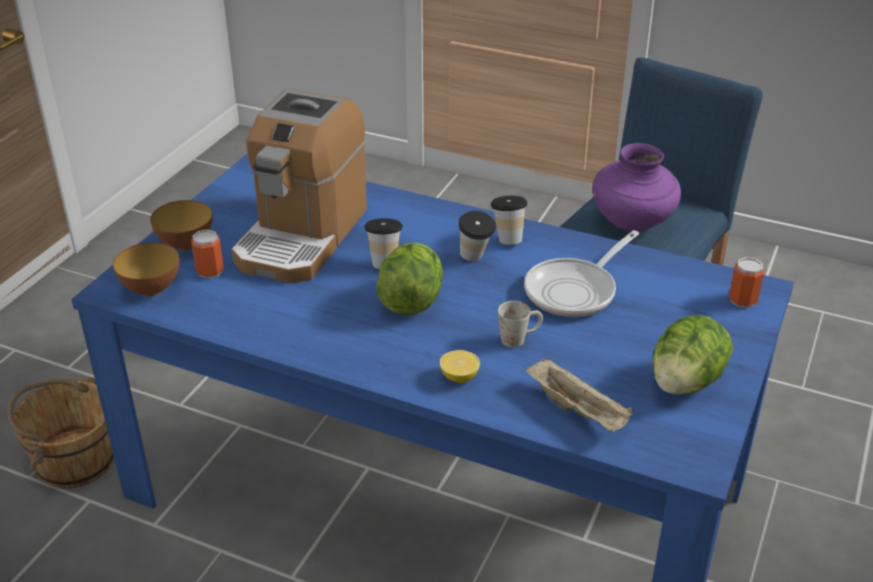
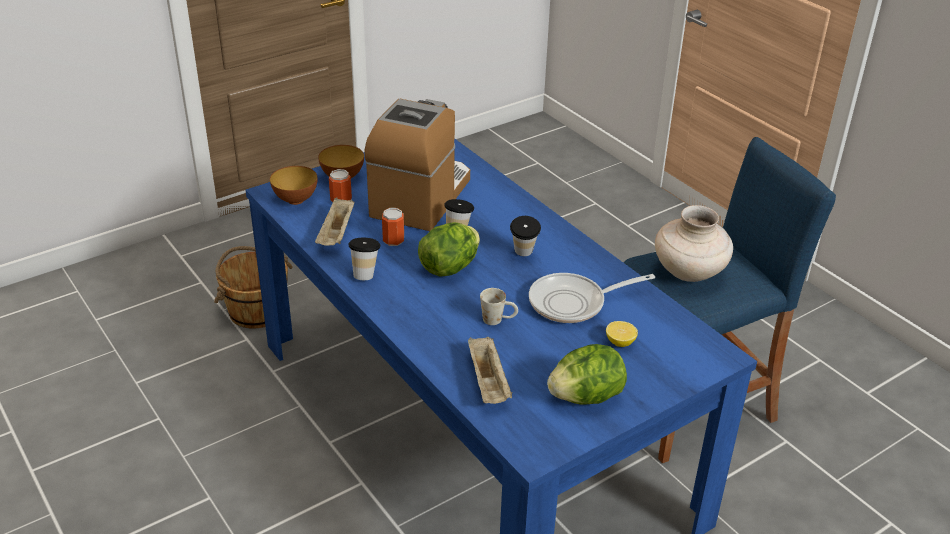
camera: 30 degrees right, 0 degrees up
(243, 311) = (337, 234): none -> beige tray
(302, 236) = (421, 197): coffee machine -> coffee machine turned 150 degrees clockwise
(459, 377) = (431, 329): lemon -> lemon (620, 342)
(507, 238) = (562, 248): cup -> cup (365, 274)
(632, 222) = (689, 273): purple vase -> beige vase
(742, 300) = (697, 358): can -> can (393, 240)

